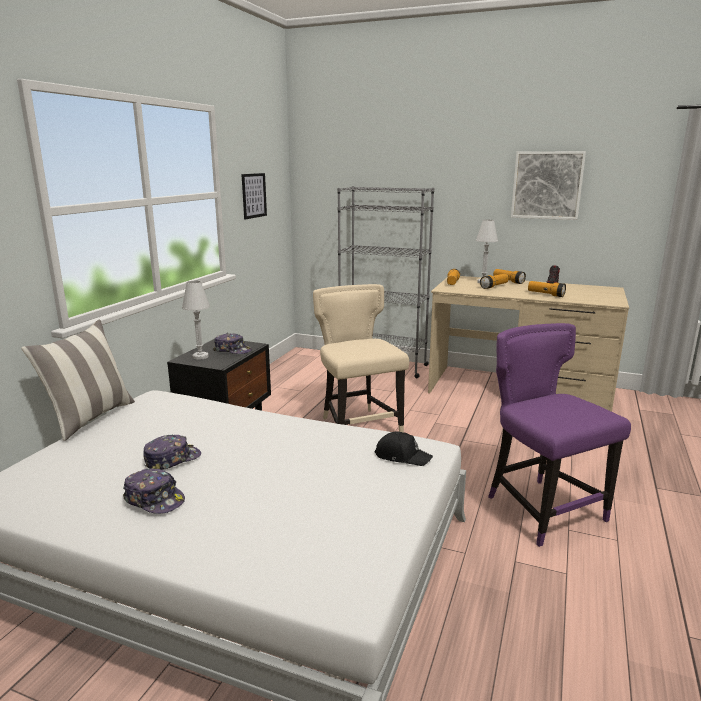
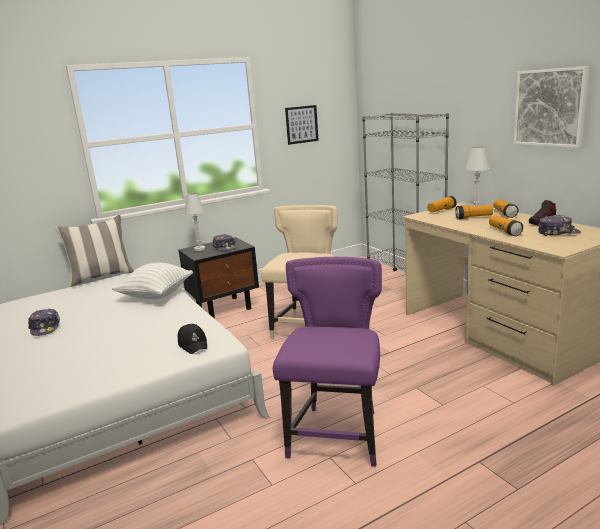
camera: 40 degrees right, 0 degrees up
(172, 459) = (89, 309): cap -> cap (558, 232)
(234, 421) = (156, 295): none -> white pillow

